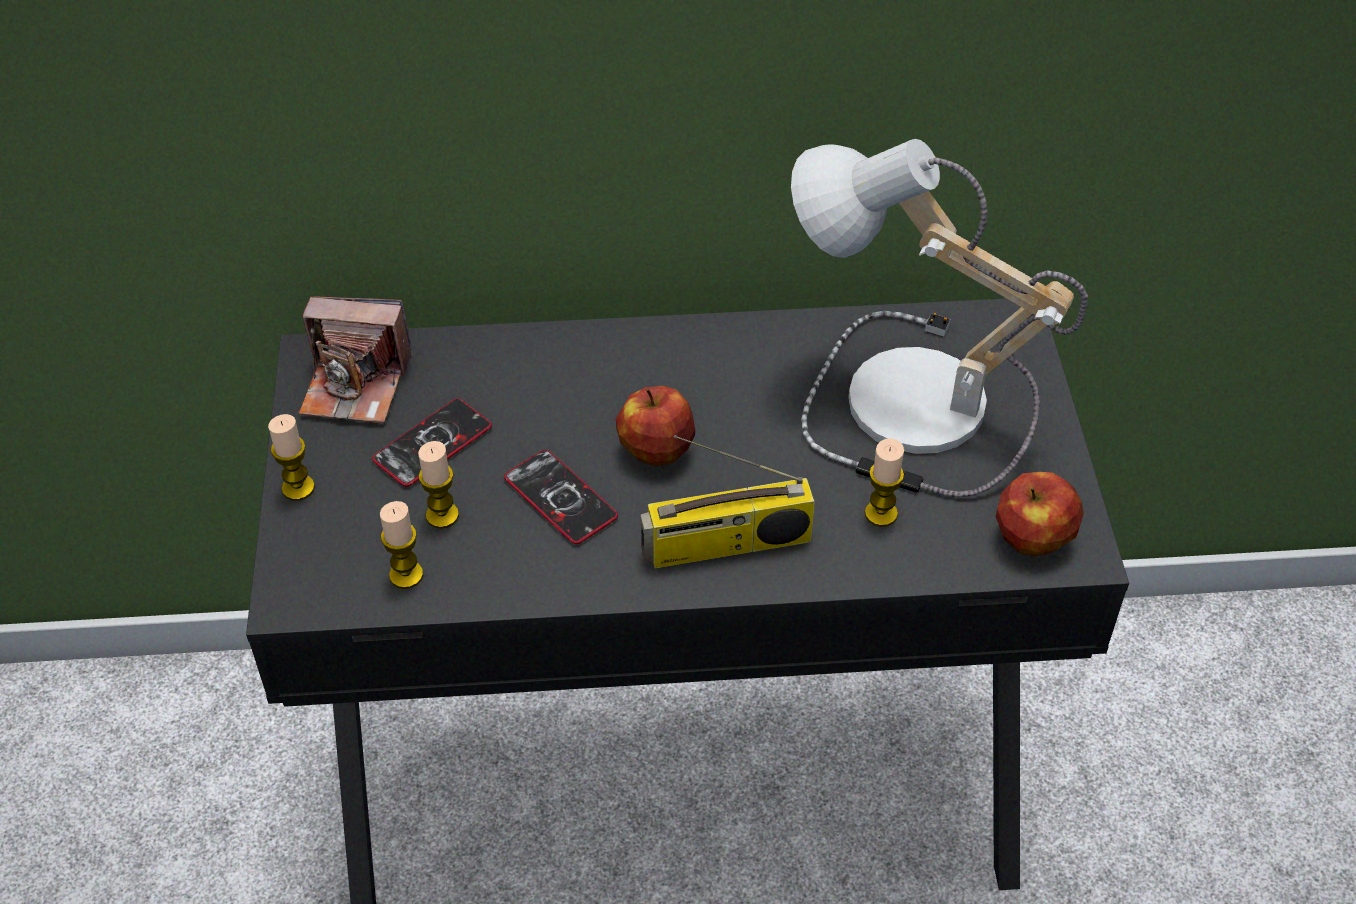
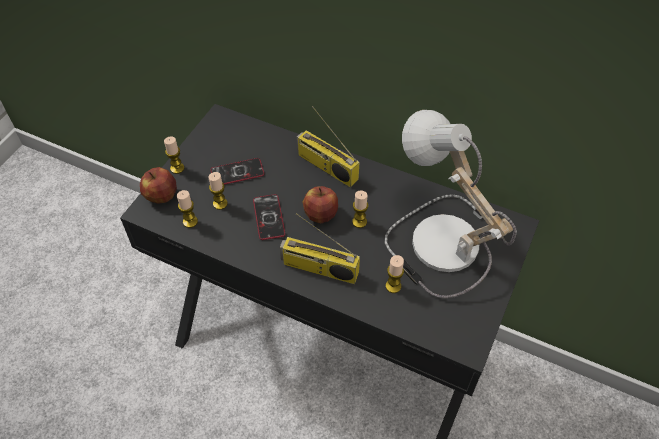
camera: 30 degrees right, 5 degrees up
(356, 384) = (227, 136): camera -> none
(601, 362) = (326, 167): none -> radio
(738, 431) = (359, 222): none -> candle
(1033, 538) = (452, 330): apple -> apple (161, 196)

